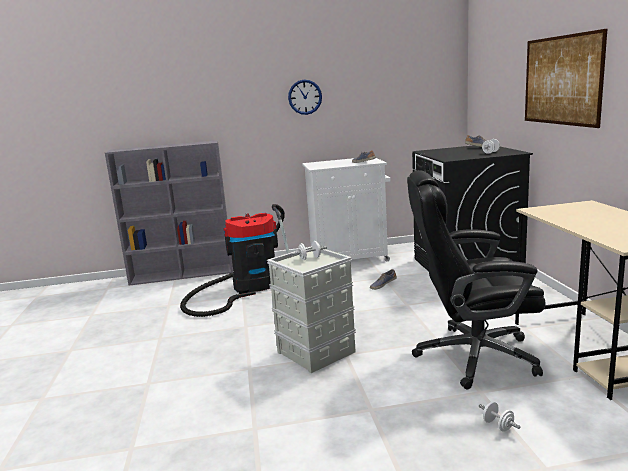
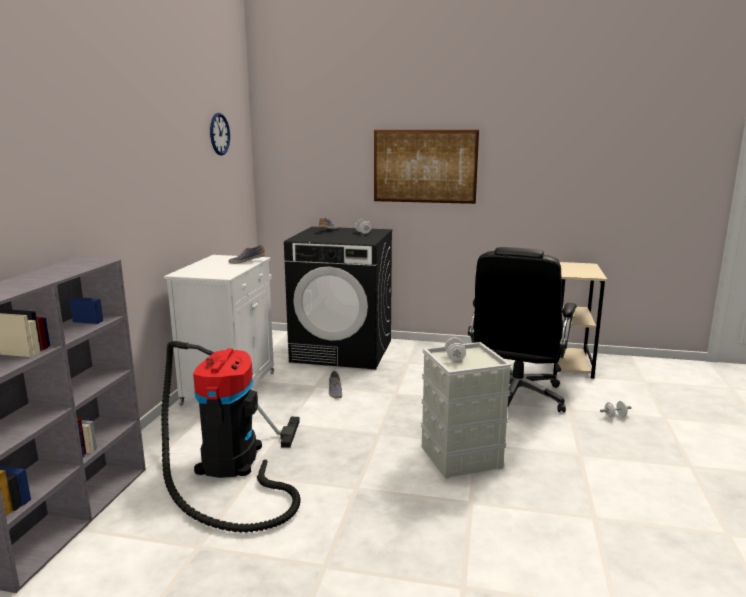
camera: 70 degrees left, 0 degrees up
(305, 97) = (155, 180): wall clock -> wall clock (219, 134)

